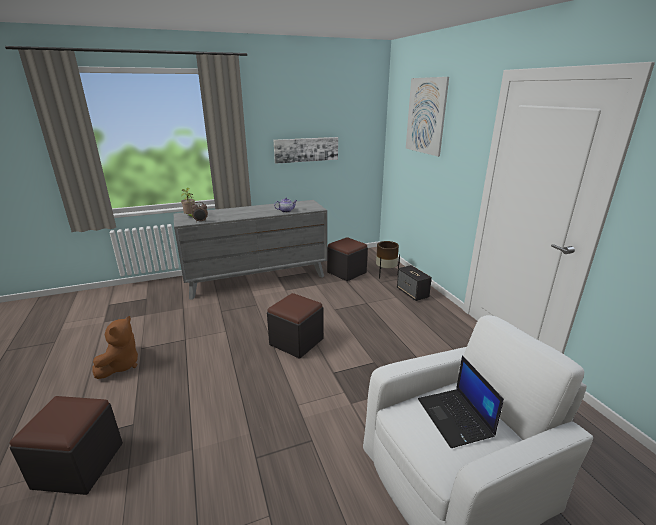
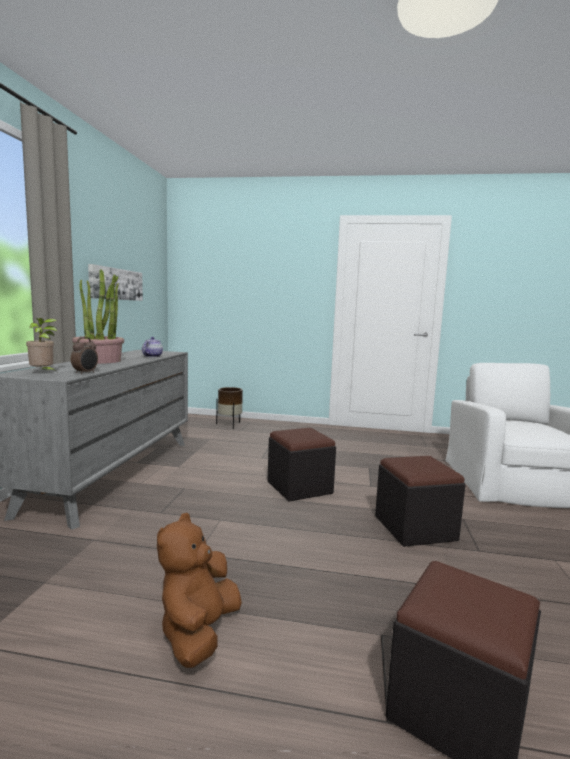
camera: 60 degrees left, 15 degrees down
(121, 365) = (198, 632): brown plush toy -> brown plush toy turned 120 degrees counterclockwise
(246, 210) = (100, 361): none -> potted plant
(346, 272) = (196, 434): black ottoman -> black ottoman (415, 528)
(412, 293) = (280, 428): speaker -> none
(426, 116) = (243, 254): picture -> none
(456, 418) = (523, 425): laptop -> none

